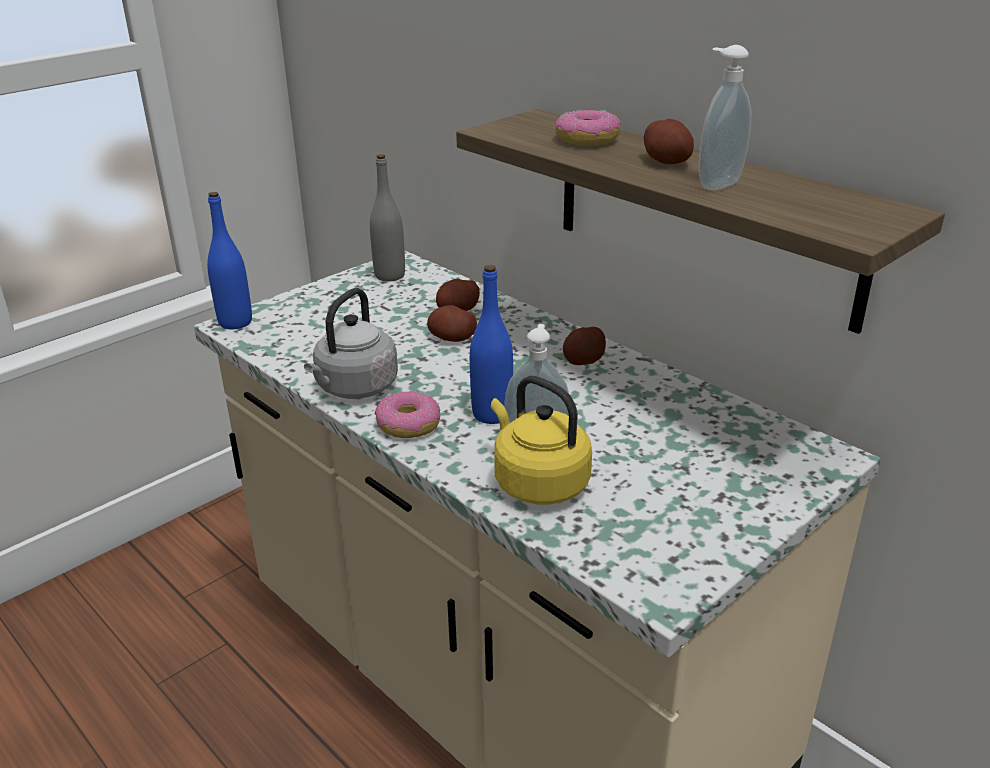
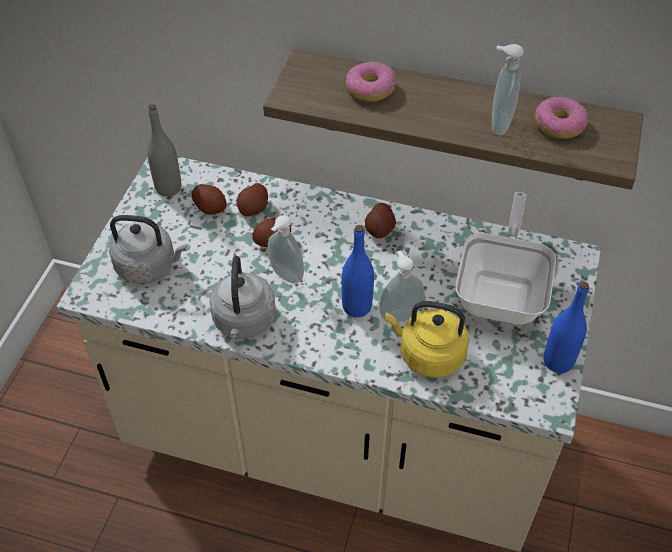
camera: 30 degrees left, 20 degrees up
(235, 322) = (90, 290): blue bottle -> blue bottle (558, 361)
(309, 322) = (149, 266): none -> grey kettle
(408, 425) = (309, 341): donut -> donut (559, 125)
(437, 367) = (285, 276): none -> soap dispenser
(667, 162) = (446, 104): potato -> potato (210, 207)
(693, 457) = (502, 292): none -> frying pan

